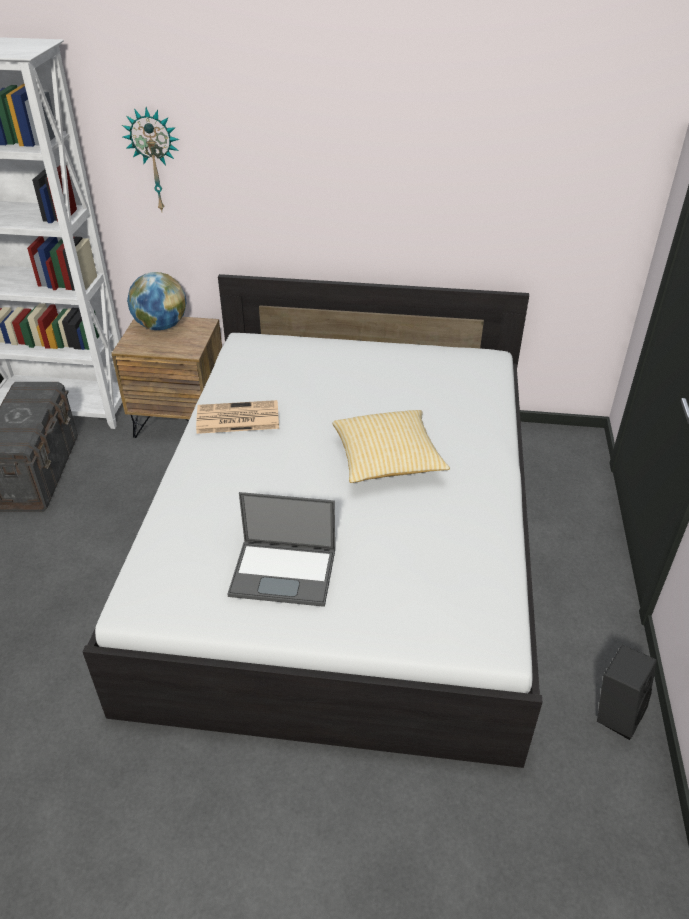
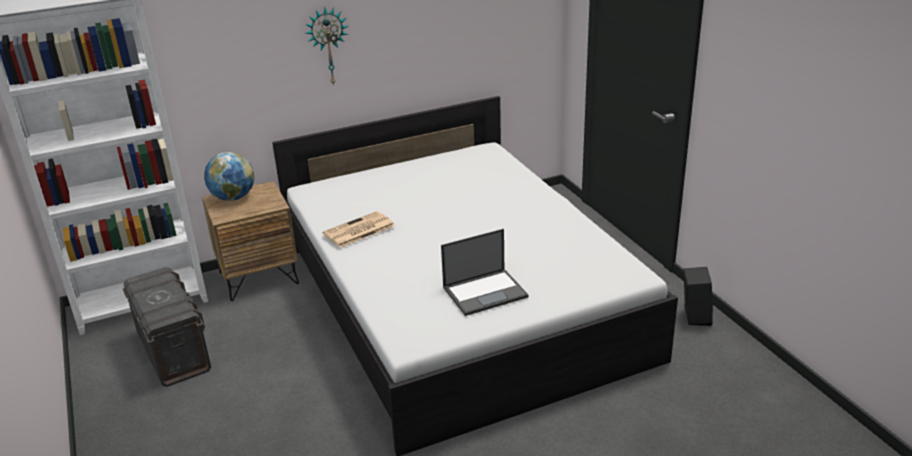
camera: 30 degrees left, 10 degrees down
(155, 160) = (213, 61): wall clock -> wall clock (328, 46)
(387, 460) = (484, 219): pillow -> none

